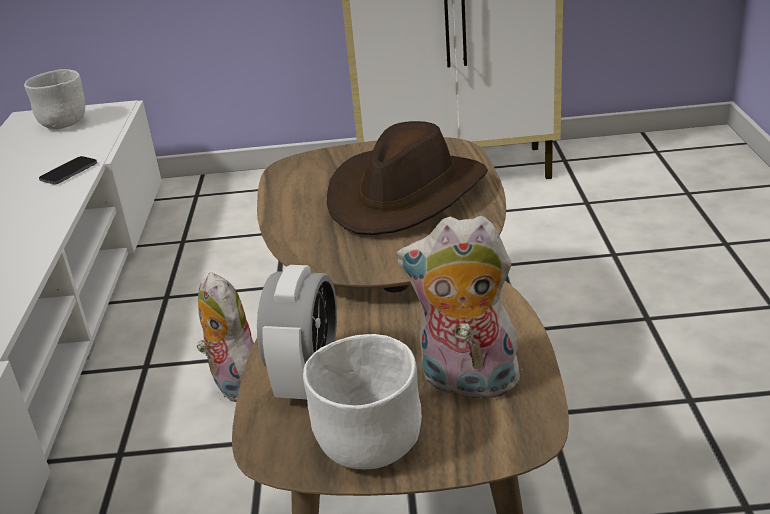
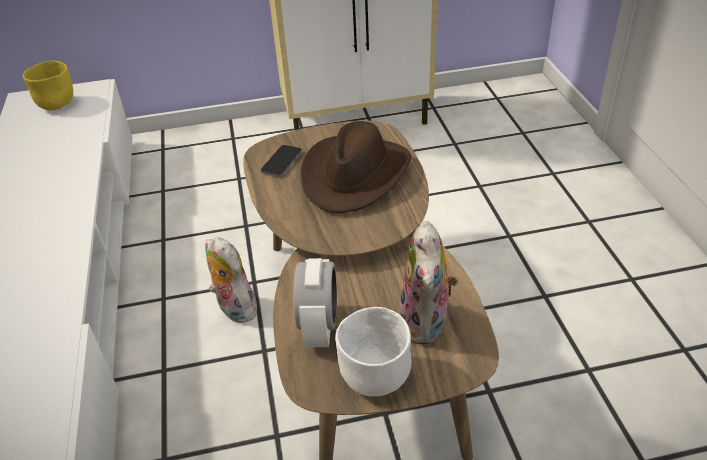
camera: 10 degrees left, 10 degrees up
(65, 124) = (58, 104): white bowl -> yellow bowl
(69, 172) = (77, 152): phone -> phone (281, 162)
(466, 383) = (427, 324): plush toy -> plush toy turned 90 degrees counterclockwise

